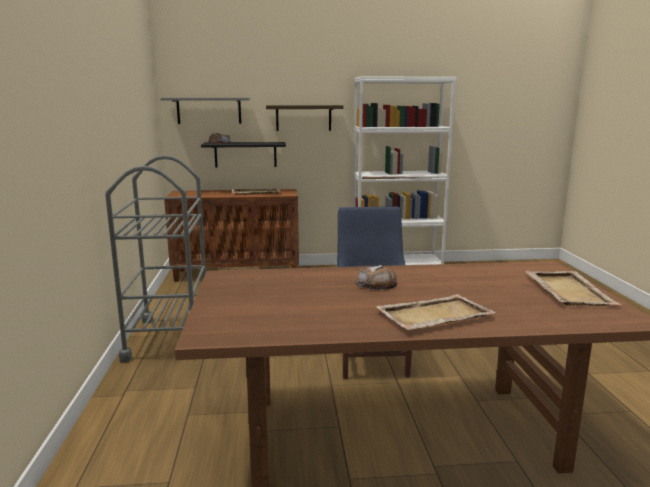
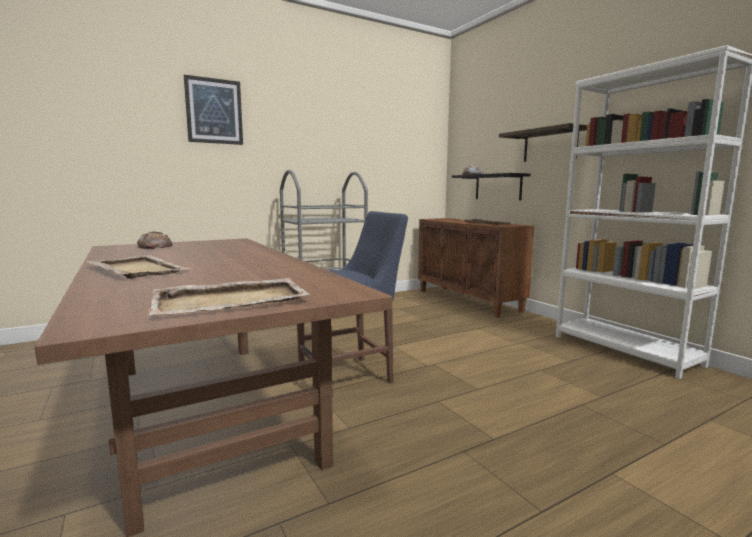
camera: 65 degrees right, 5 degrees down
(44, 82) = (214, 111): none -> picture
(209, 110) = (476, 146): grey shelf -> none
(376, 284) = (228, 257): bread -> bread (155, 247)

